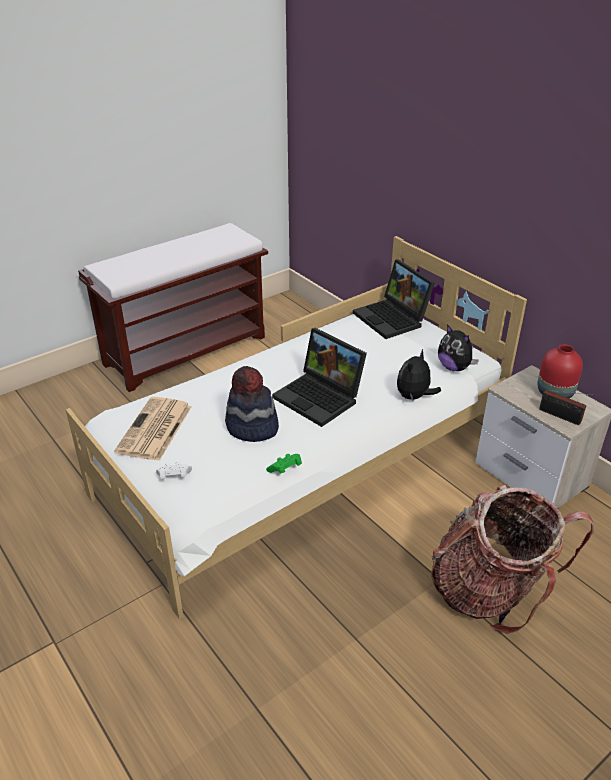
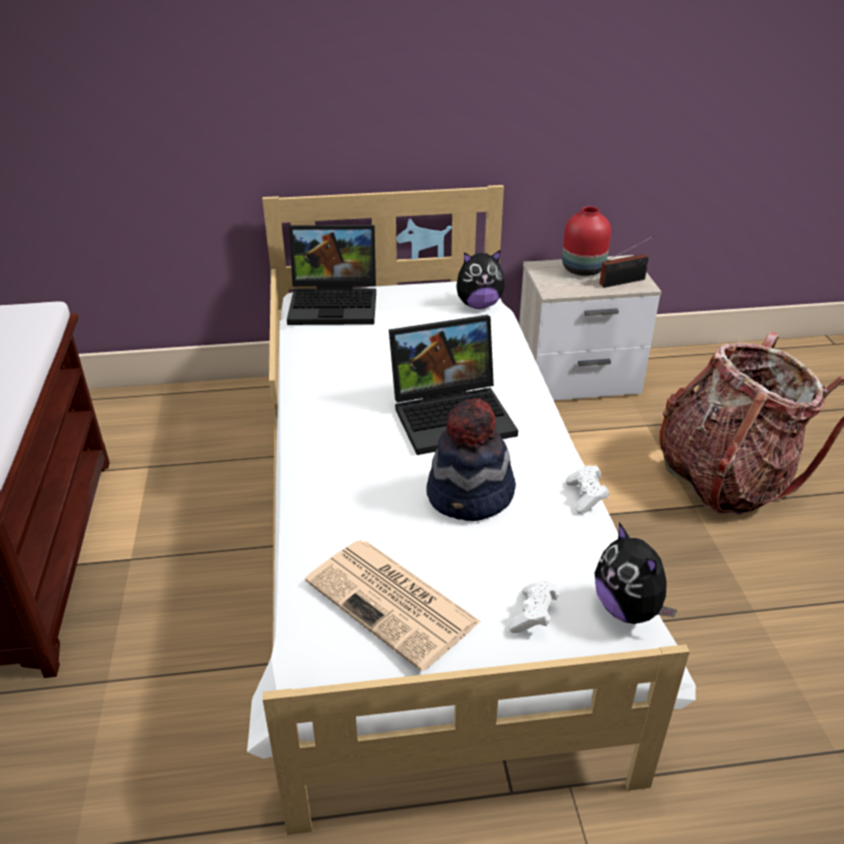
camera: 60 degrees left, 0 degrees up
(285, 469) = (586, 497): green game controller -> white game controller
(414, 397) = (511, 350): plush toy -> plush toy (628, 609)

